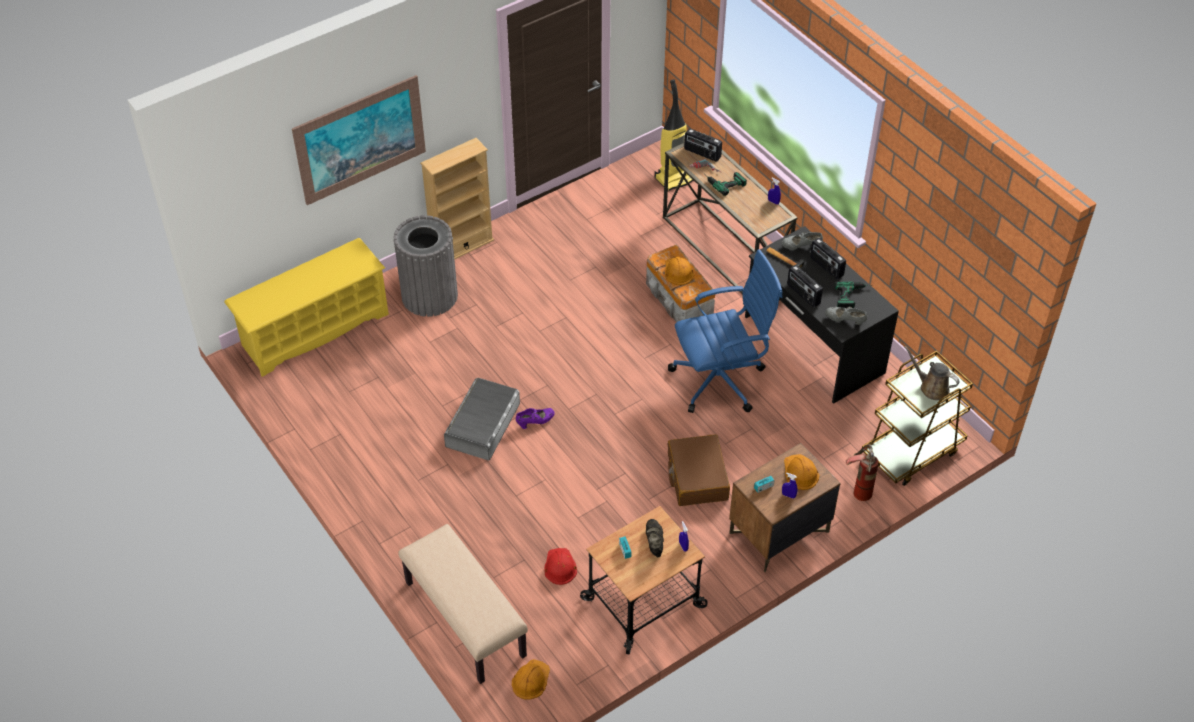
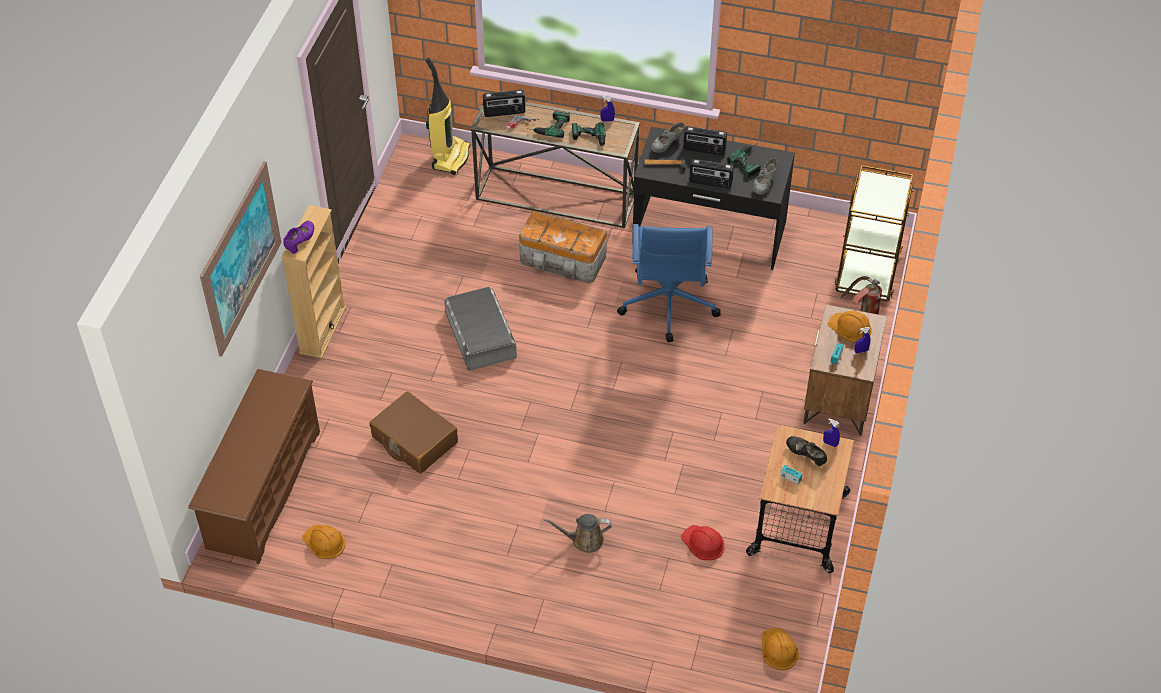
camera: 40 degrees left, 0 degrees up
(314, 330) = (263, 489): yellow shoe rack -> brown shoe rack
(429, 296) = (340, 391): grey trash can -> none
(464, 619) = (673, 641): beige bench -> none
(482, 424) = (511, 471): grey storage box -> grey storage box (480, 334)
(535, 422) = (554, 439): purple shoe -> purple shoe (300, 242)
(678, 271) = (559, 232): orange hard hat -> orange hard hat (324, 542)
(697, 477) = (732, 397): brown suitcase -> brown suitcase (414, 440)
(721, 380) = (668, 306): blue office chair -> blue office chair turned 150 degrees clockwise
(743, 209) = (589, 140): none -> power drill
(845, 320) = (764, 184): grey shoe -> grey shoe turned 45 degrees counterclockwise
(931, 387) = (885, 196): brown watering can -> brown watering can (584, 540)

